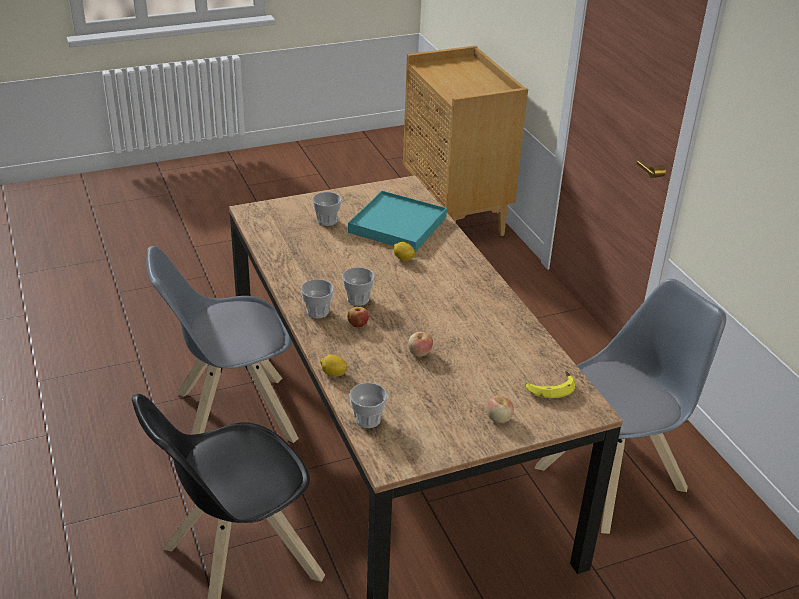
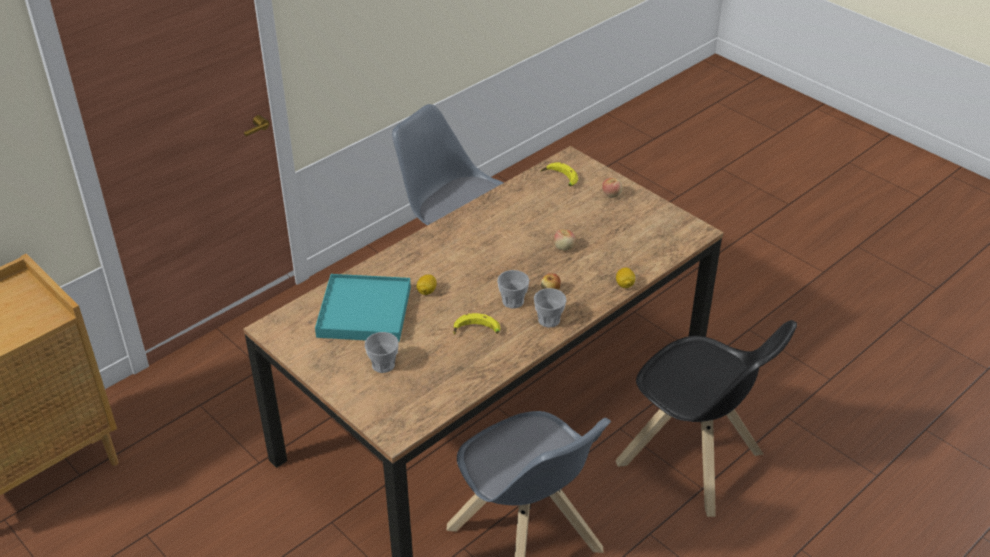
camera: 110 degrees left, 5 degrees up
(332, 270) = (476, 332): none -> banana
(367, 419) = (662, 253): cup -> none

